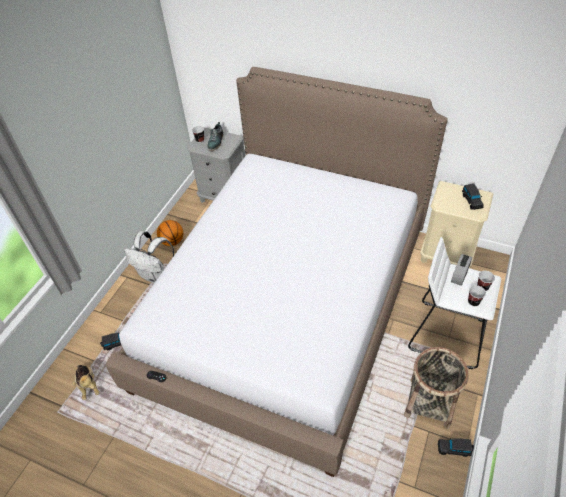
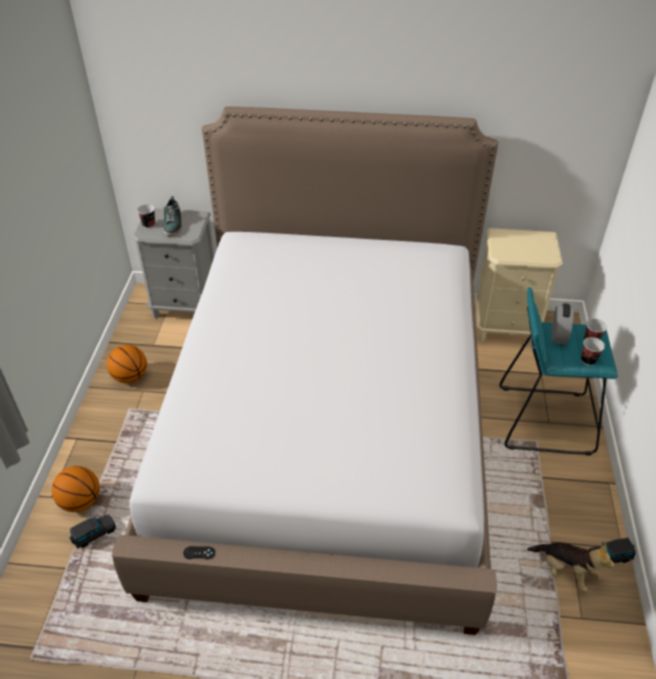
camera: 20 degrees left, 5 degrees down
(88, 385) = (68, 606): plush toy -> plush toy (565, 571)
(116, 319) = (81, 501): none -> basketball
(156, 275) = (121, 427): white backpack -> none
(429, 403) = (557, 508): basket -> none
(447, 334) = (544, 419): white stool -> turquoise stool
(471, 201) = (536, 245): black toy car -> none

